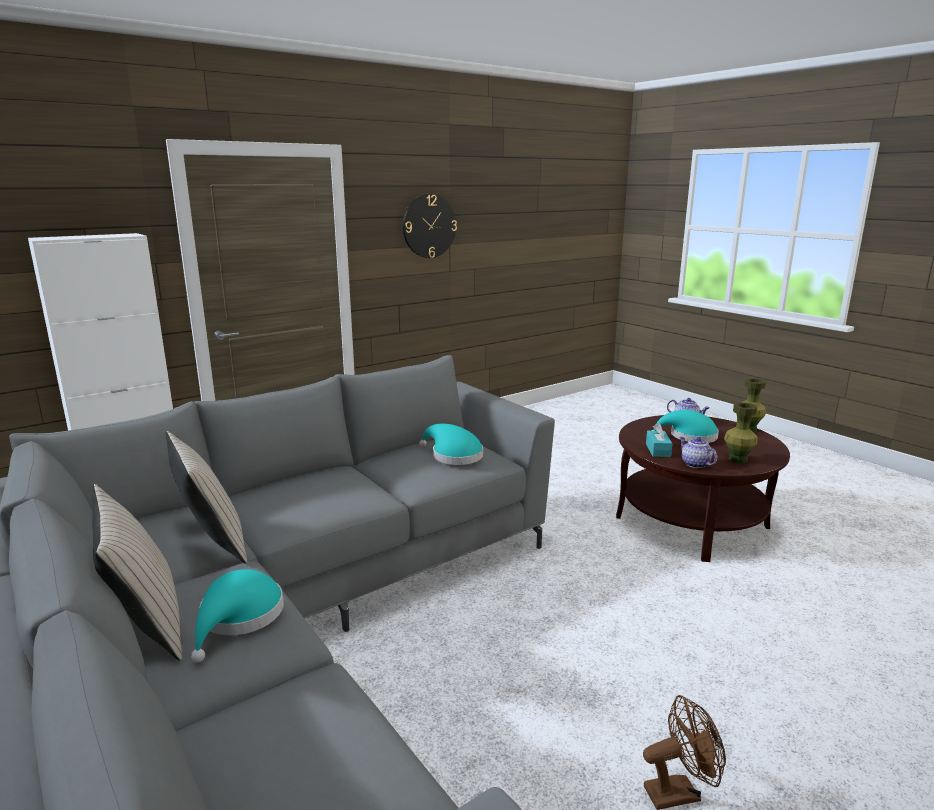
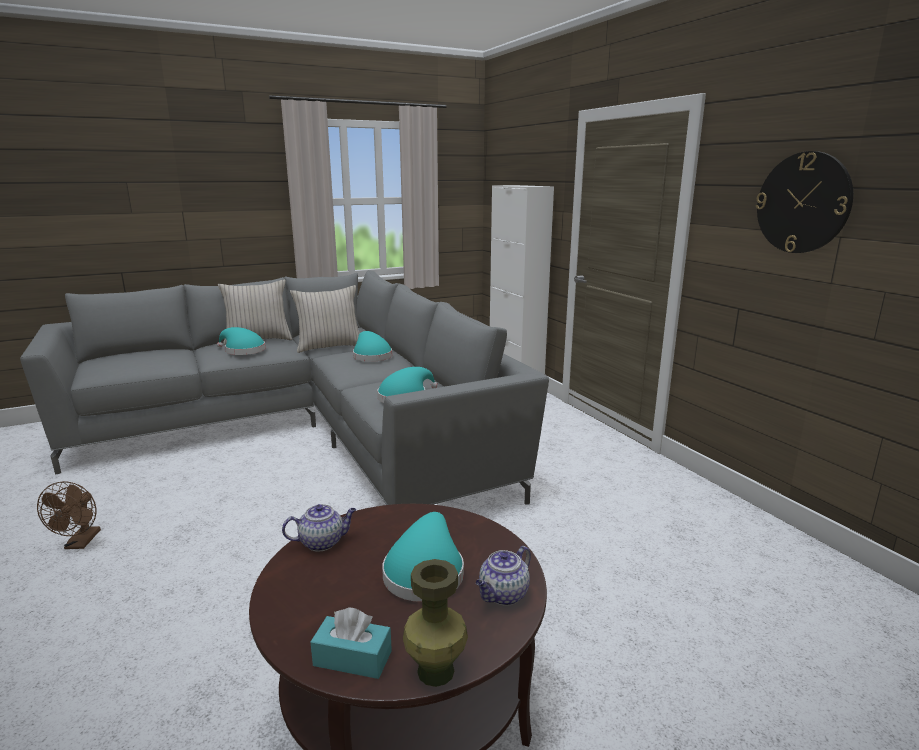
camera: 100 degrees right, 0 degrees up
(299, 492) = (371, 356): none -> turquoise hat
(658, 450) = (385, 525): turquoise tissue box -> turquoise tissue box (352, 658)
(738, 459) = (309, 591): green vase -> none

